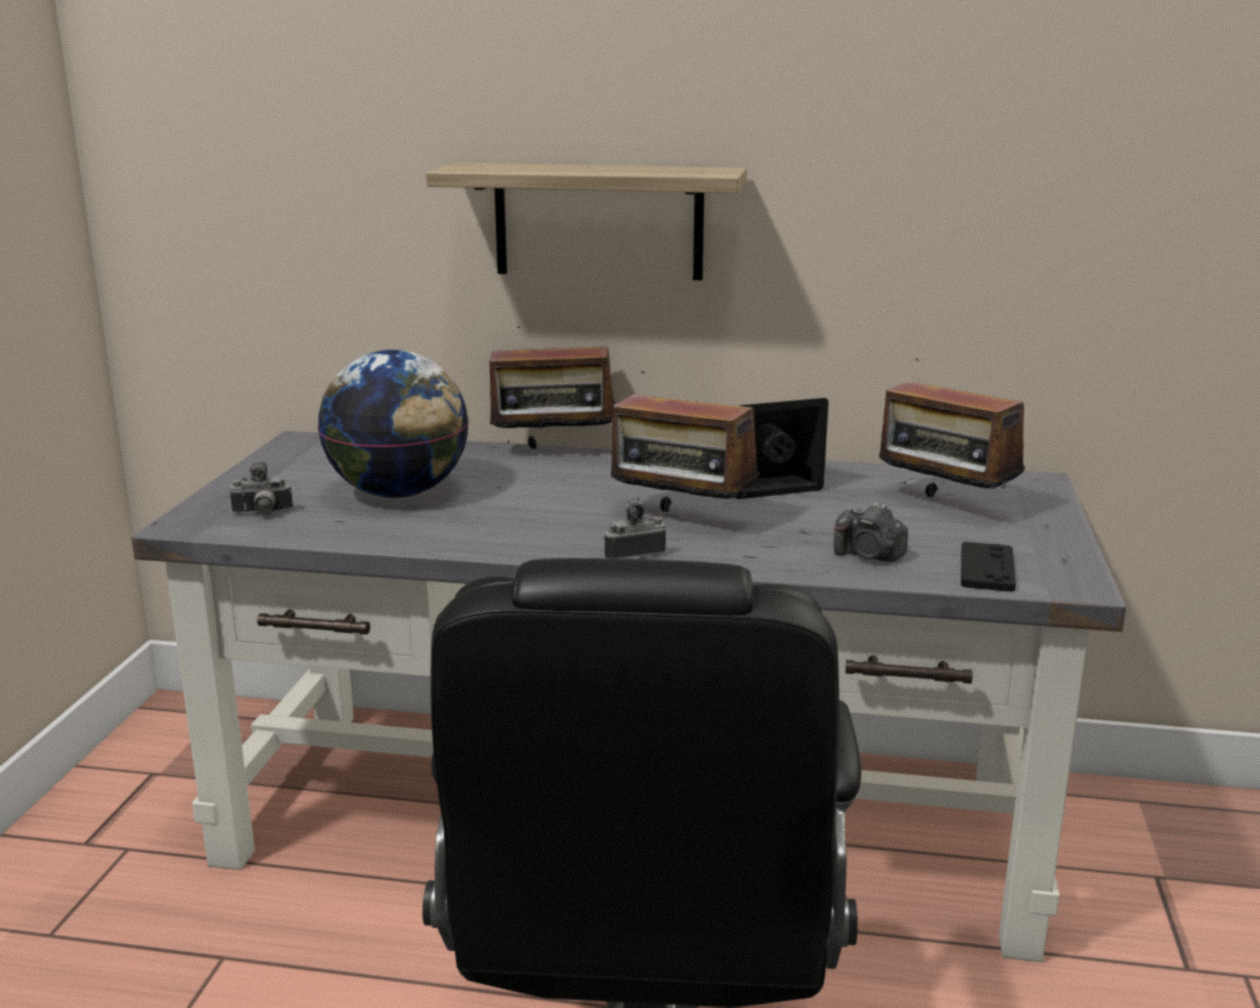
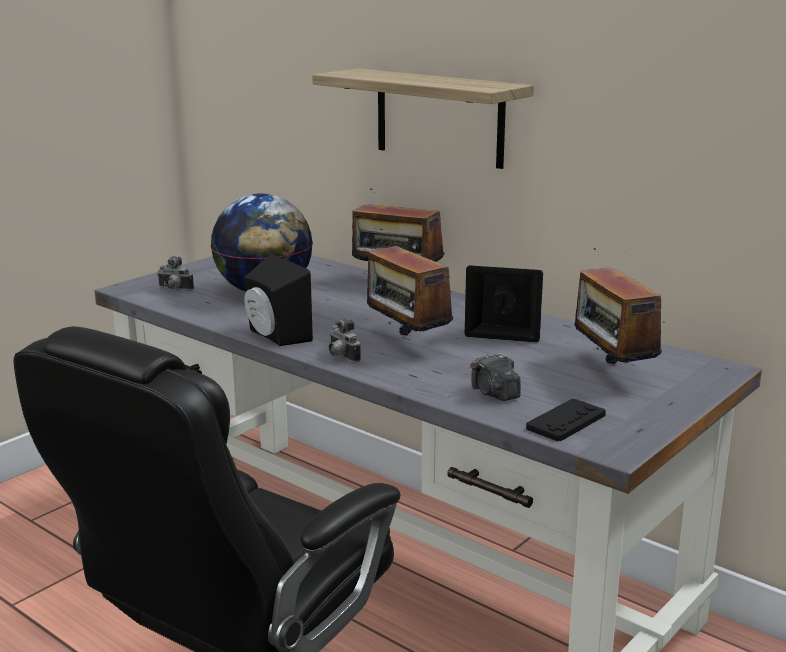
camera: 30 degrees right, 0 degrees up
(506, 546) = (274, 336): none -> black speaker
(633, 554) = (341, 357): camera -> camera turned 135 degrees counterclockwise

